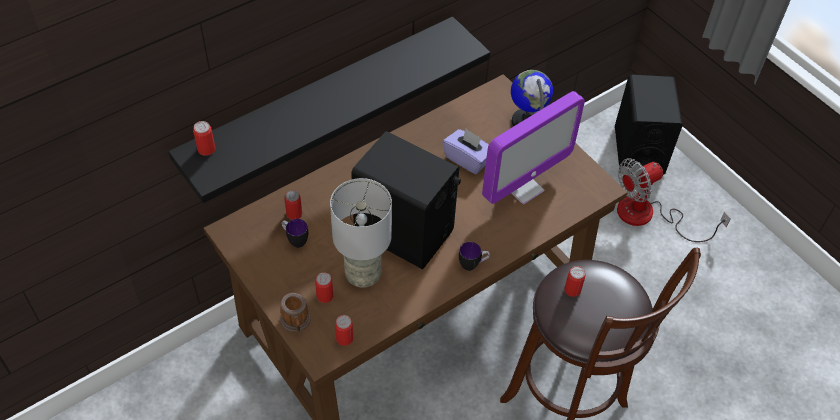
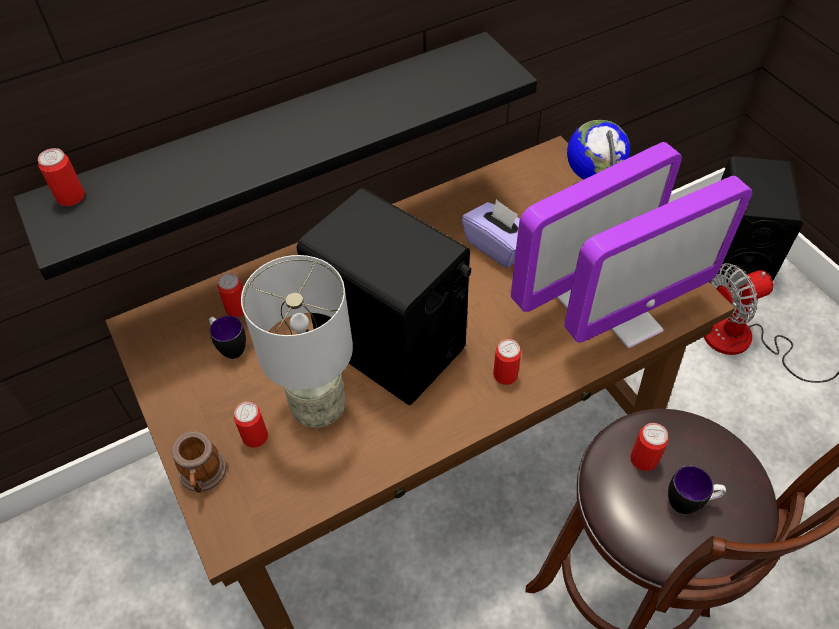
camera: 10 degrees right, 0 degrees up
(344, 338) = (271, 509): can -> can (505, 375)
(473, 265) = (488, 404): mug -> mug (689, 503)
(560, 206) = (630, 323): none -> monitor

